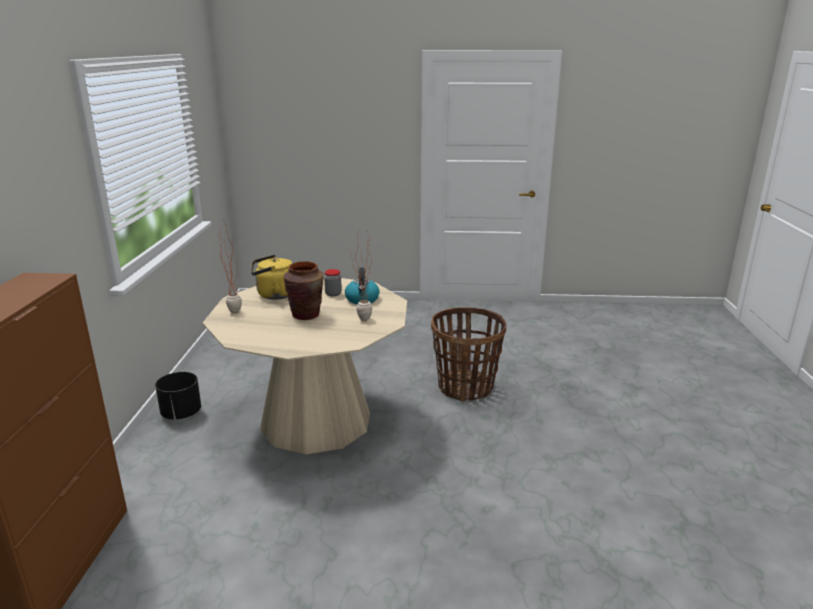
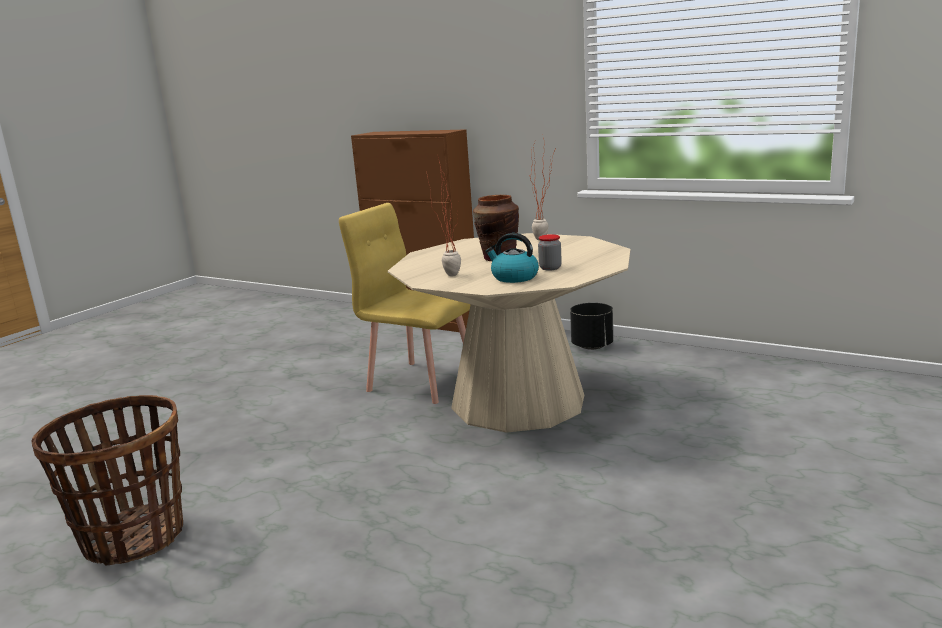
camera: 120 degrees right, 5 degrees down
(274, 295) = (575, 249): yellow kettle -> none
(289, 485) = (422, 381): none -> yellow chair
(466, 387) = (506, 518): basket -> basket (133, 537)

